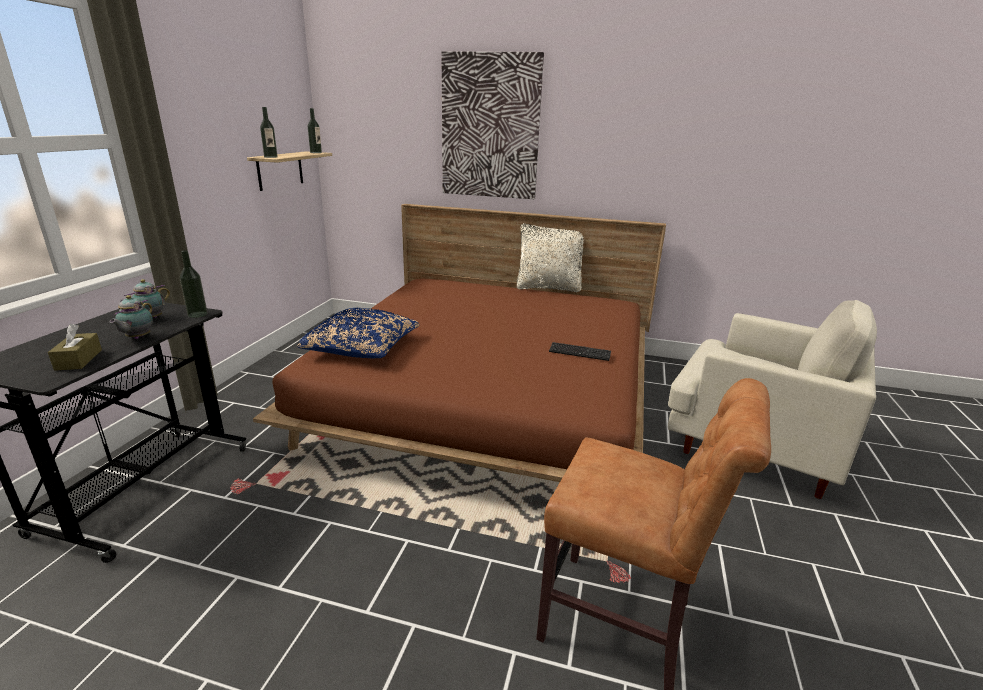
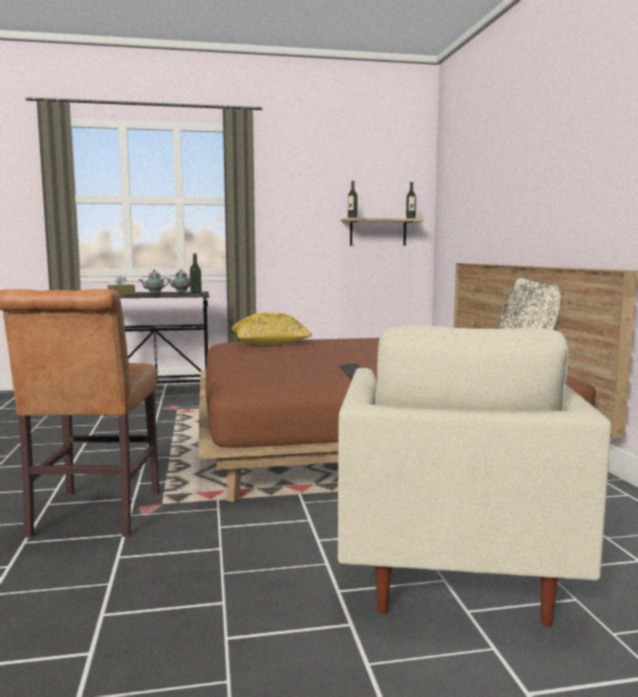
camera: 65 degrees right, 15 degrees down
(362, 347) = (270, 342): blue pillow -> yellow pillow
(490, 127) = (513, 175): picture -> none

